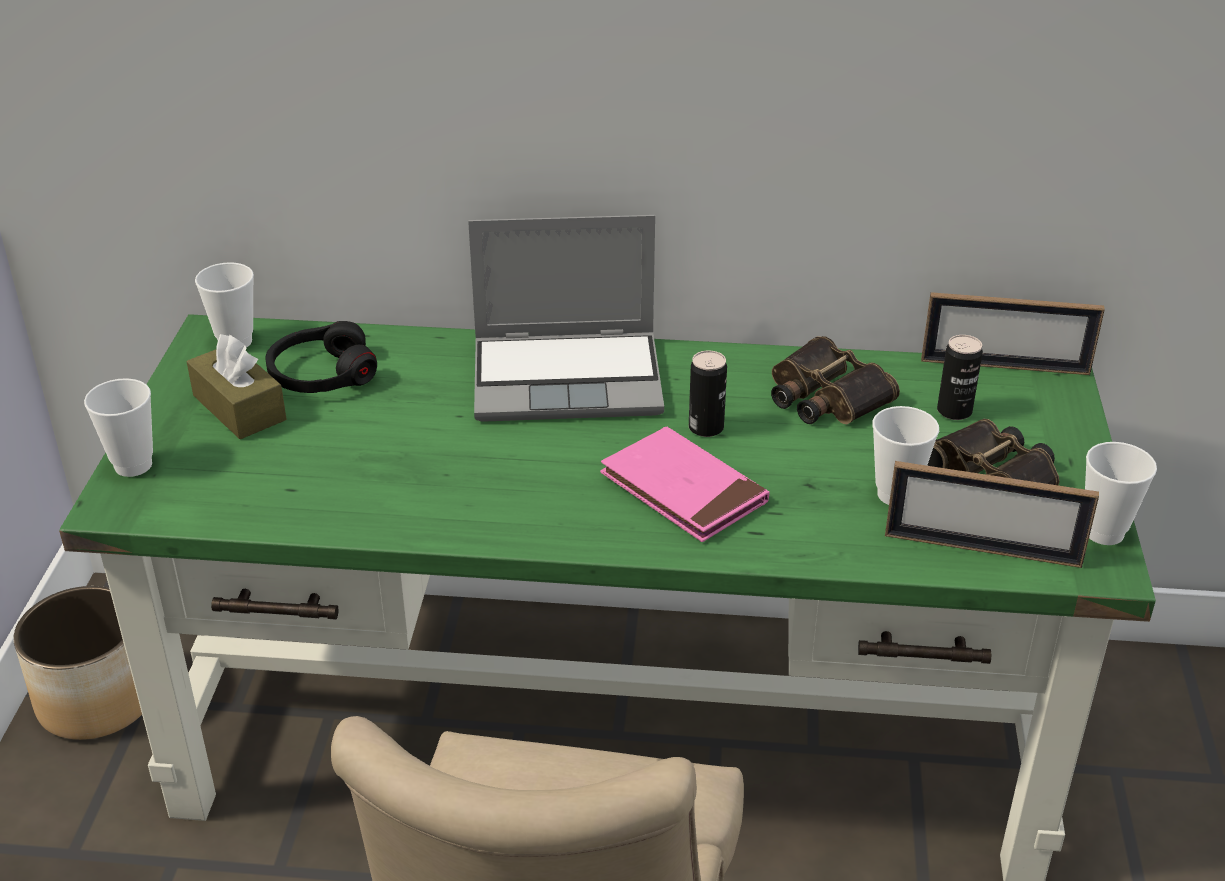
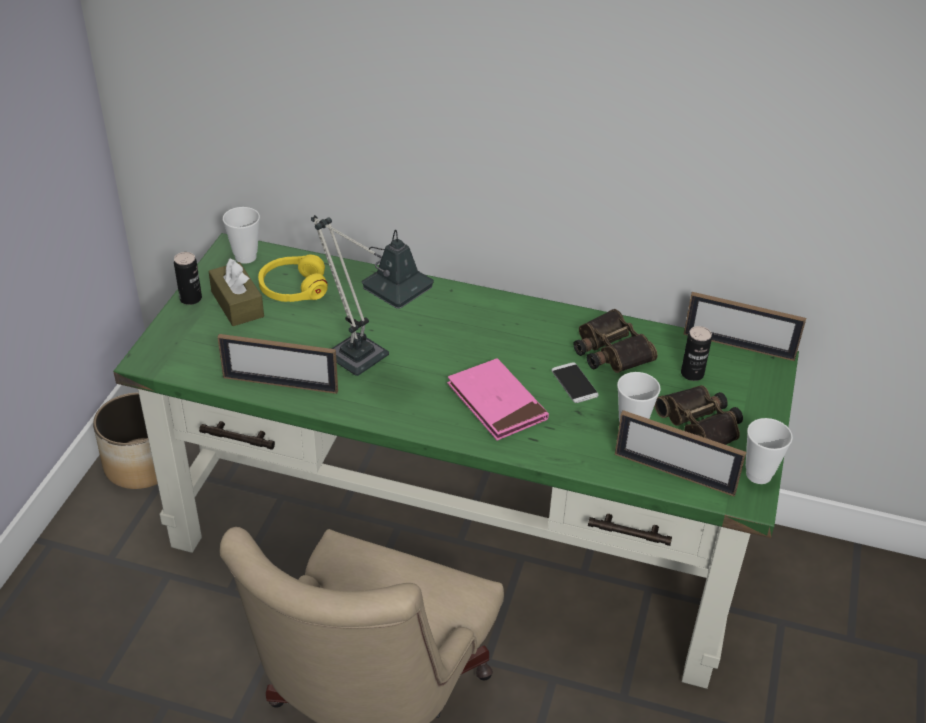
camera: 10 degrees right, 5 degrees up
(133, 465) = (165, 334): cup -> none
(321, 375) = (293, 288): black headphones -> yellow headphones
(338, 511) = (280, 384): none -> picture frame
(467, 462) = (367, 363): none -> table lamp
(569, 378) = (448, 313): laptop -> none
(706, 428) = (525, 361): can -> can (191, 298)
(789, 447) = (574, 383): none -> phone

